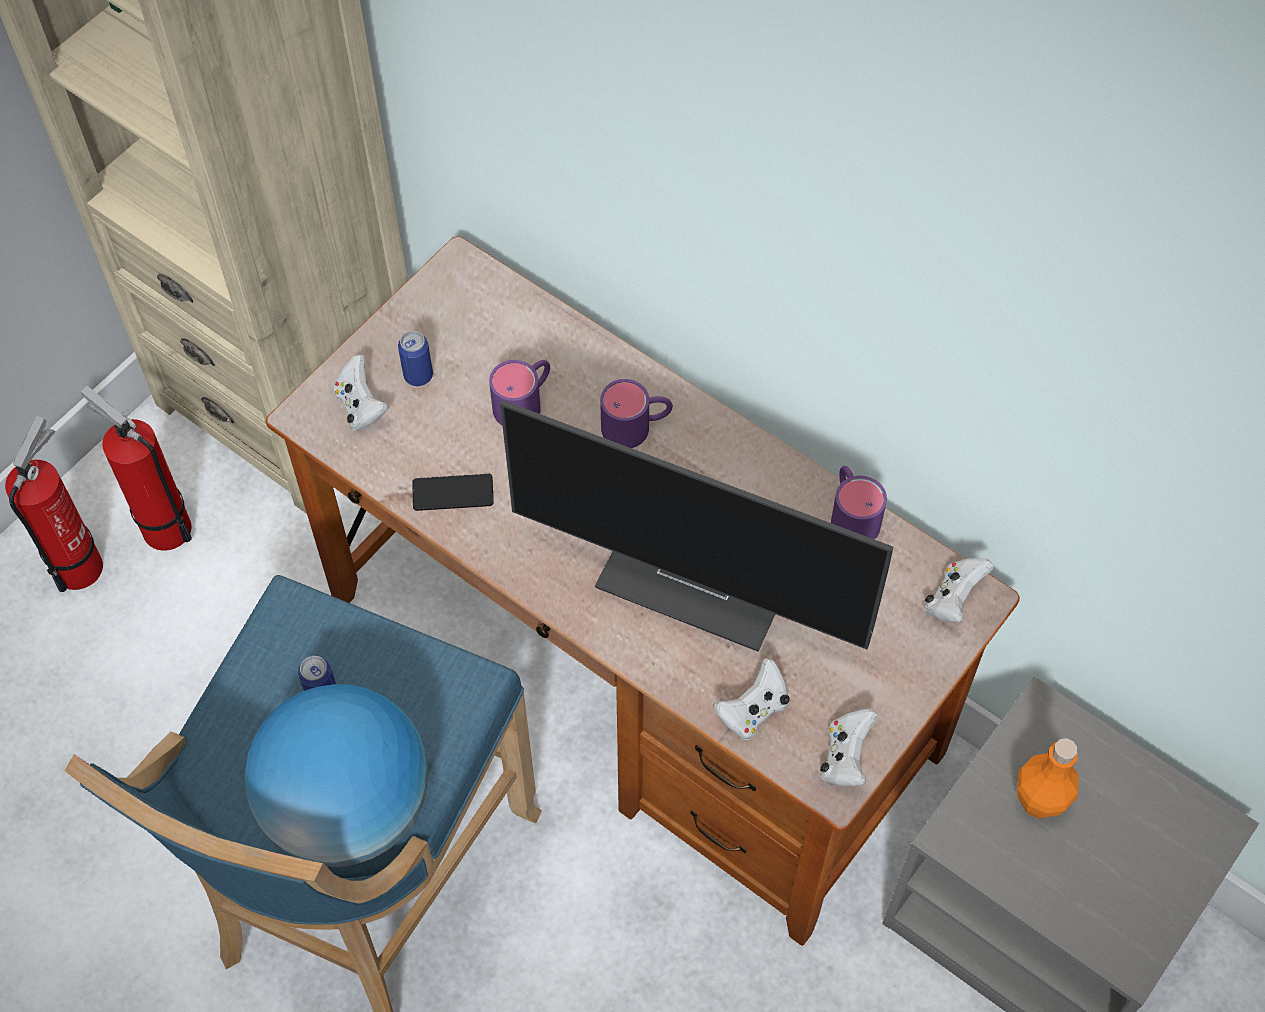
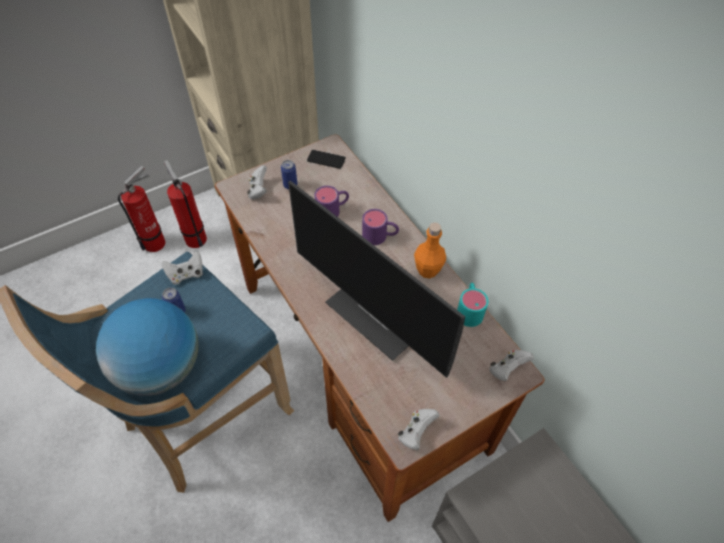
camera: 20 degrees right, 5 degrees down
(453, 493) = (280, 239): phone -> phone (326, 159)
(753, 711) = (377, 390): white game controller -> white game controller (186, 274)
(851, 514) = (469, 309): purple mug -> turquoise mug
(1039, 801) = (523, 495): orange bottle -> orange bottle (427, 270)

